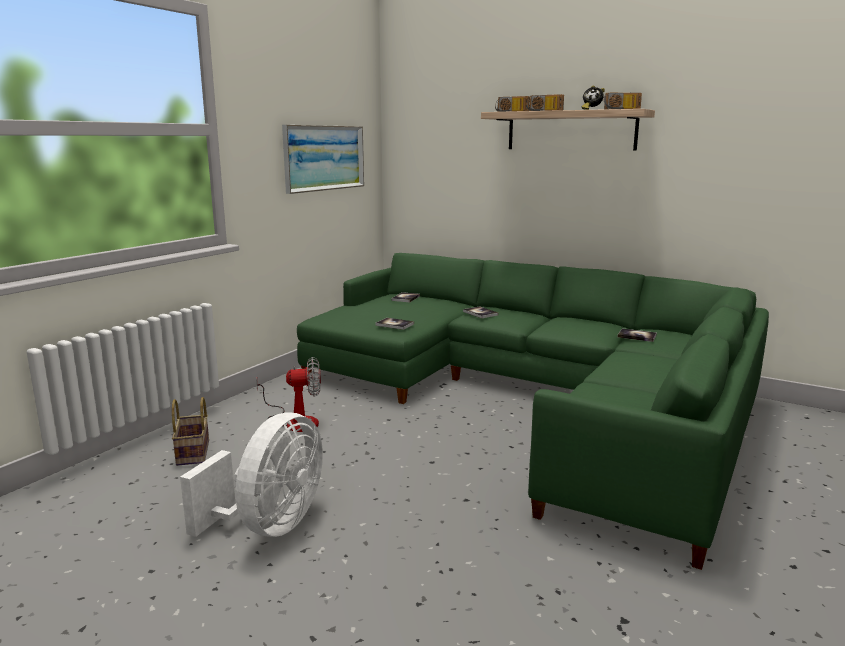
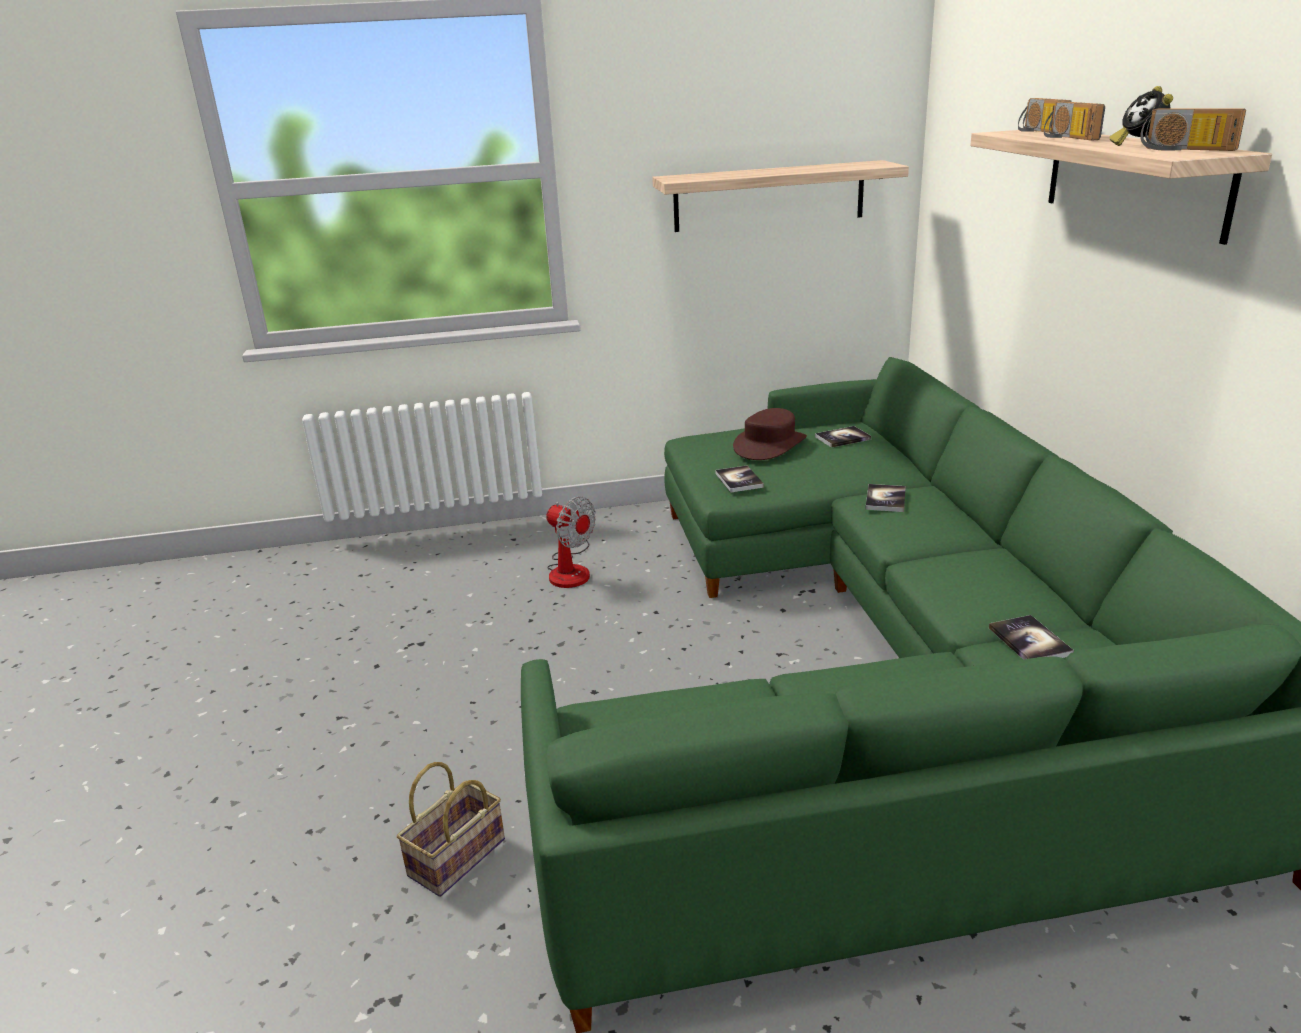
camera: 50 degrees right, 10 degrees up
(194, 453) = (441, 566): basket -> basket (456, 860)
(269, 525) = (362, 676): white fan -> none
(324, 158) = (769, 196): picture -> shelf
(377, 308) = (769, 445): none -> brown hat

